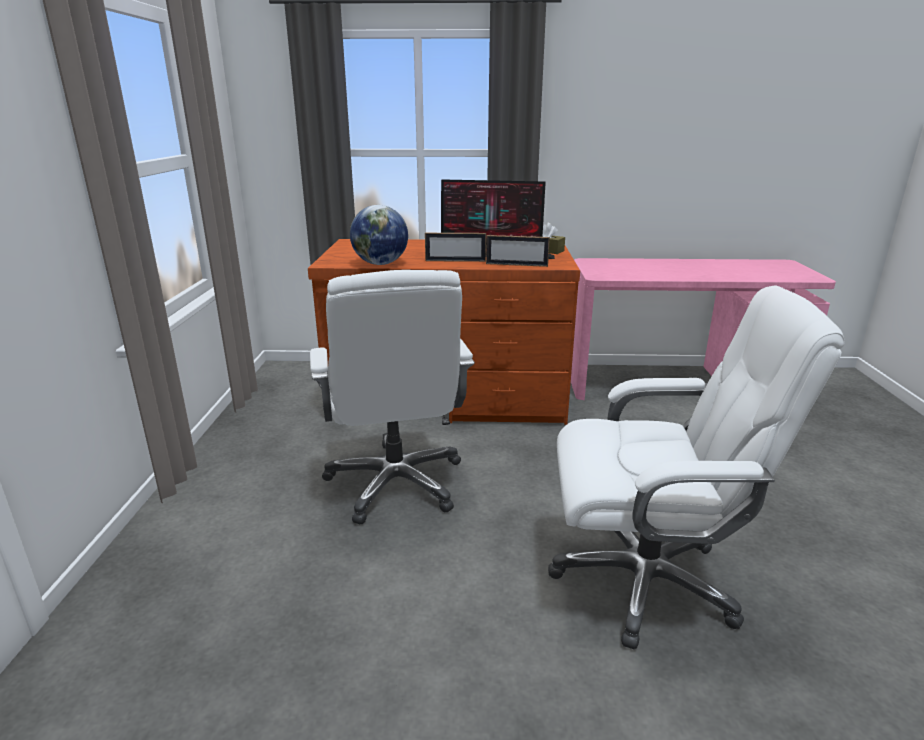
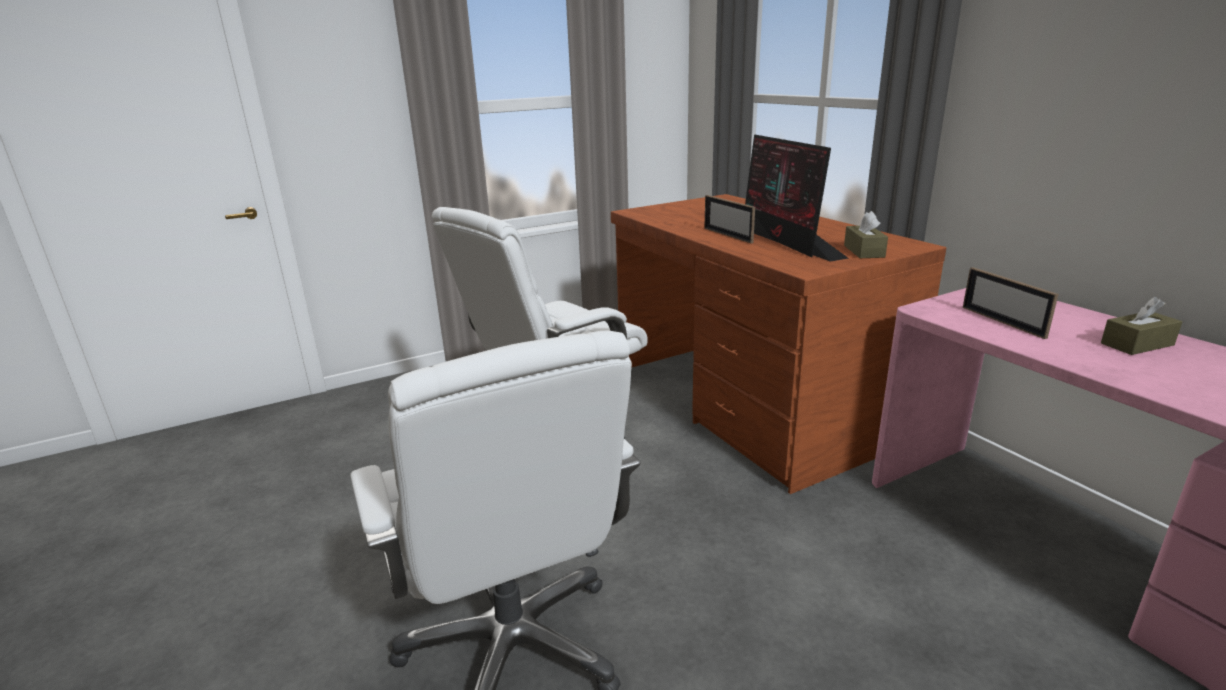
camera: 60 degrees right, 0 degrees up
(380, 264) = (663, 221): globe -> none
(516, 265) = (763, 255): picture frame -> picture frame (1002, 322)
(680, 265) = (1137, 344): none -> brown tissue box

